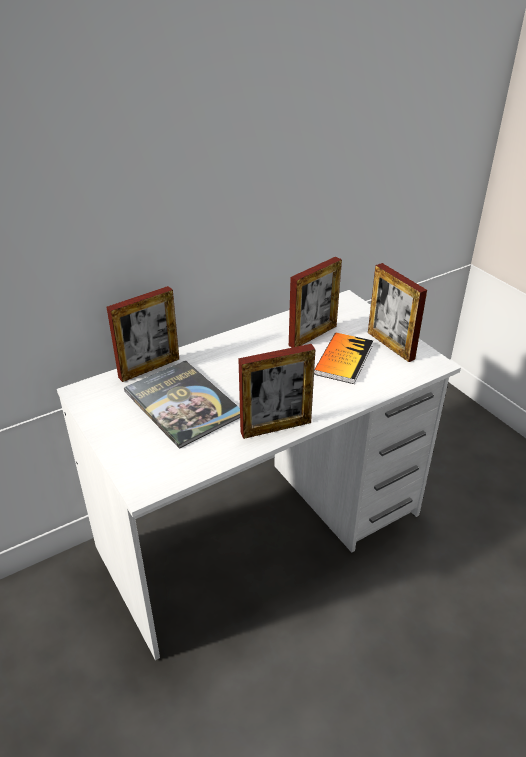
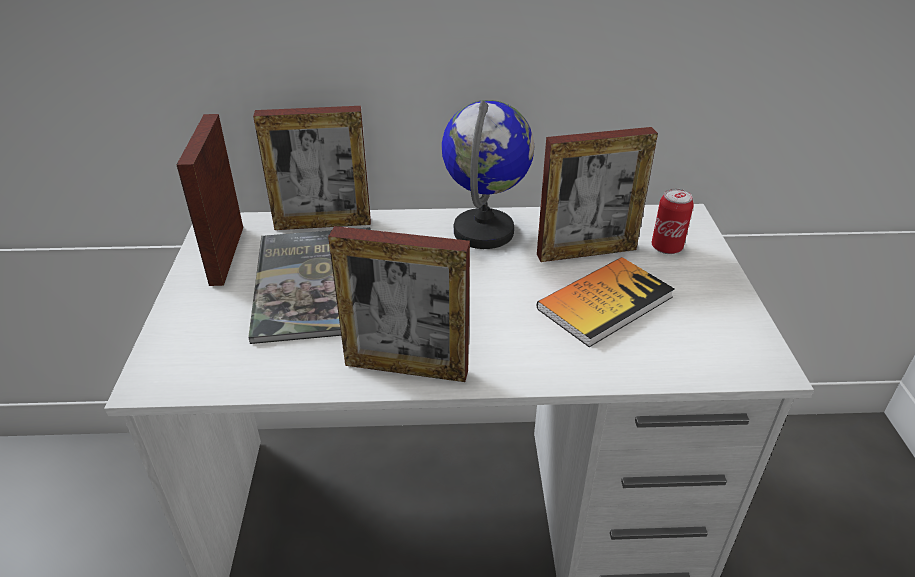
camera: 30 degrees right, 0 degrees up
(249, 342) = (484, 231): none -> globe
(350, 320) = (666, 247): none -> can
(390, 345) = (704, 307): picture frame -> picture frame (227, 255)

